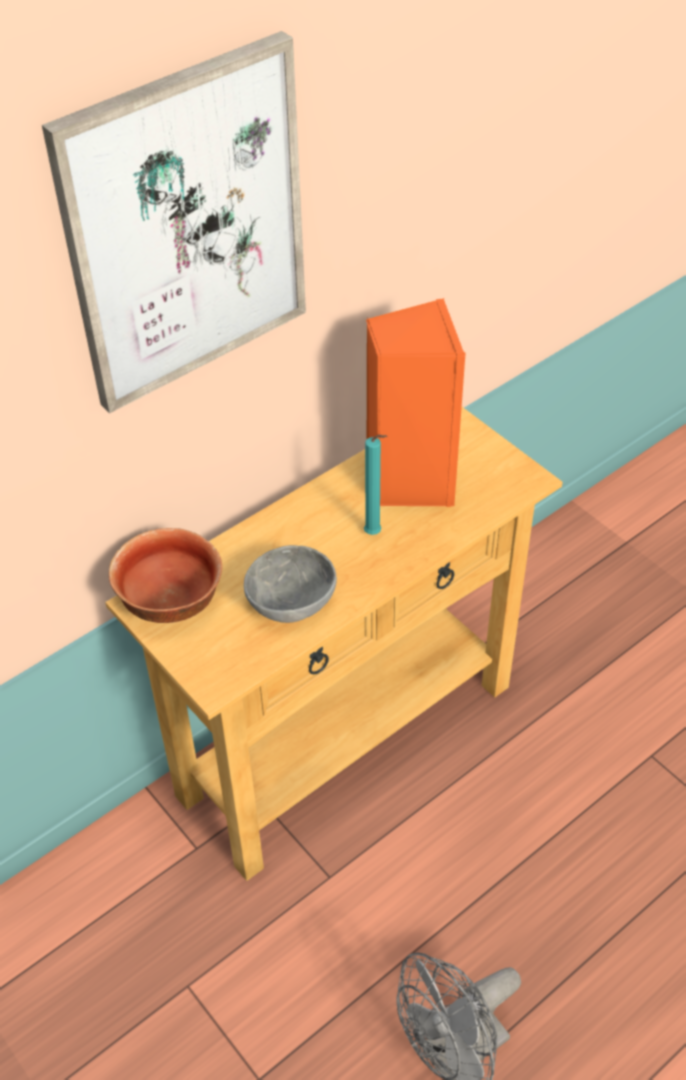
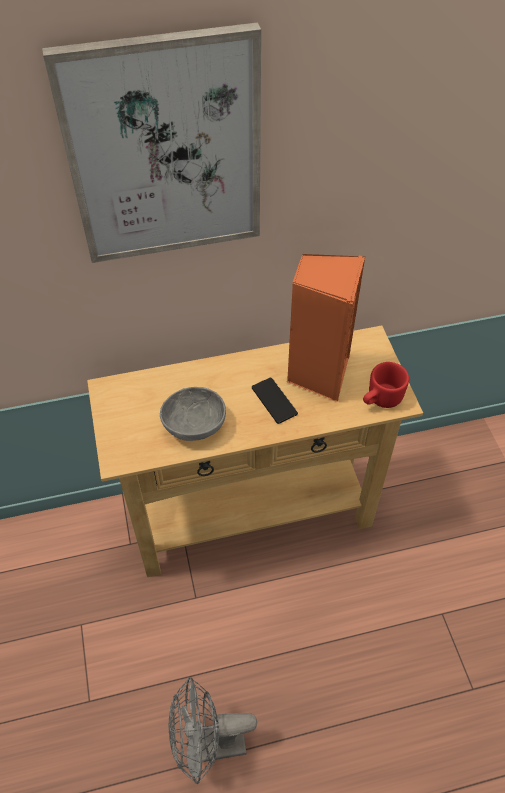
camera: 25 degrees right, 5 degrees up
(172, 600) = (125, 394): bowl -> none
(375, 534) = (274, 401): turquoise candle -> phone
(503, 485) = (380, 399): none -> red mug

